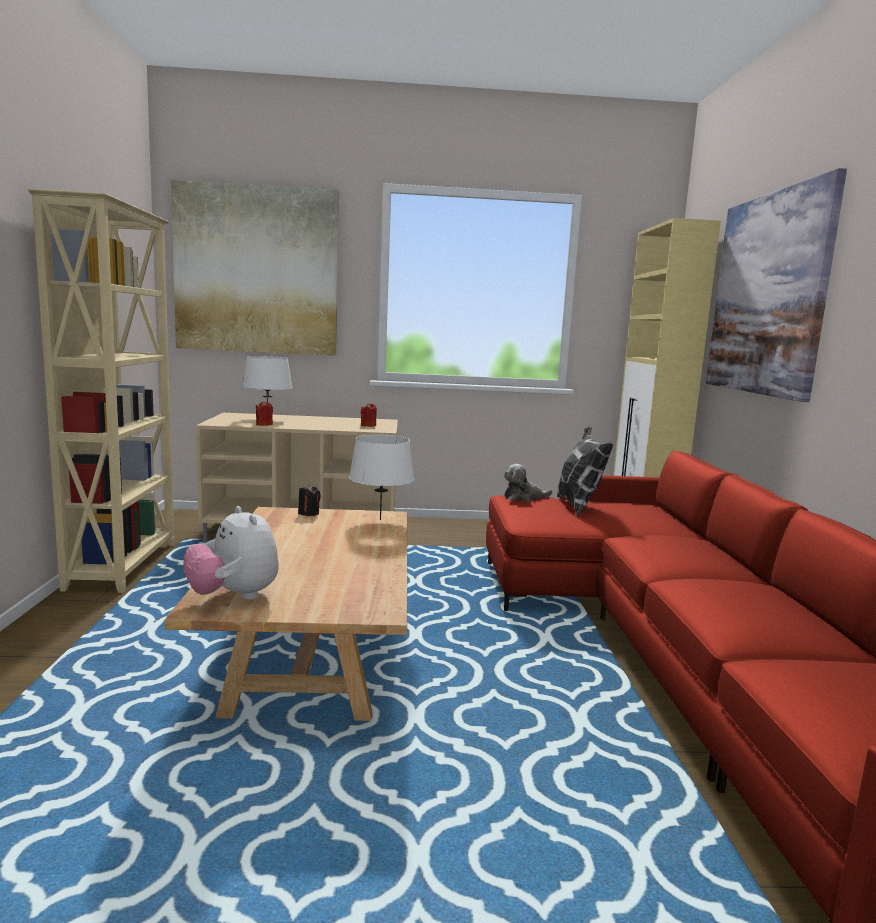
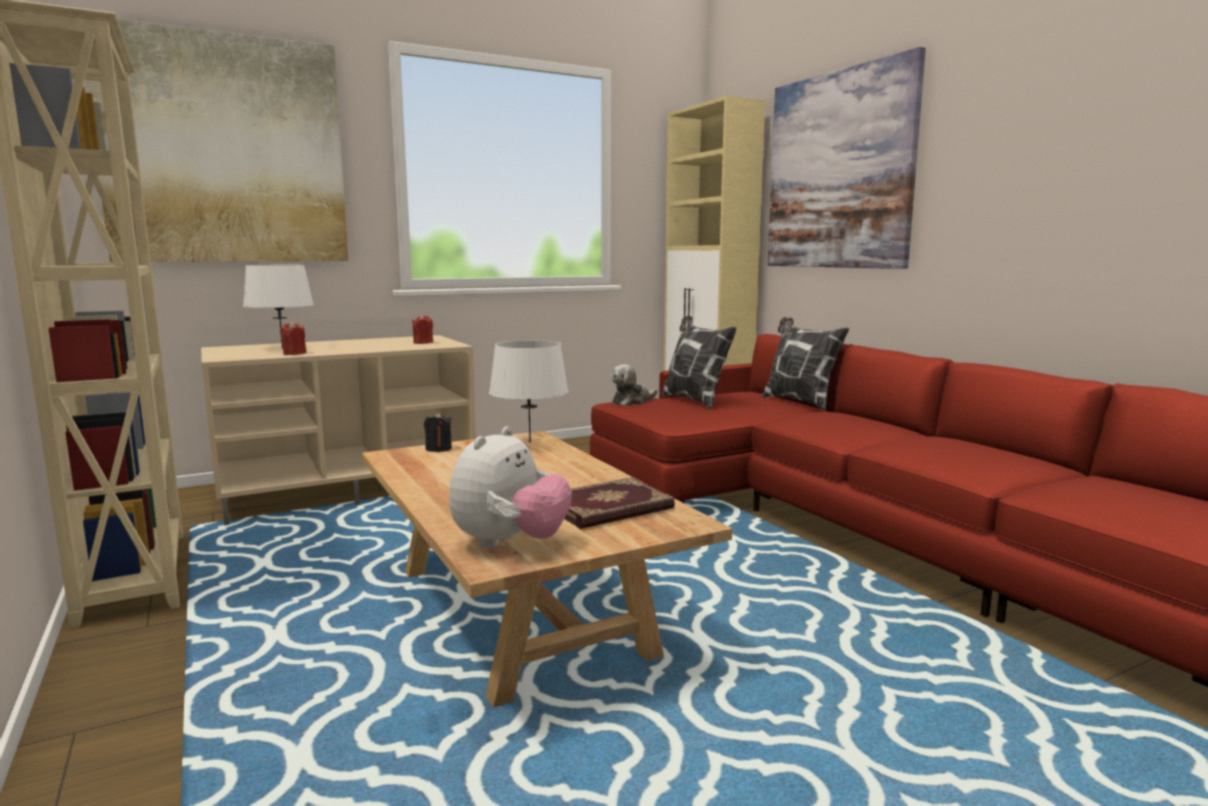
camera: 25 degrees left, 0 degrees up
(234, 596) = (510, 543): plush toy -> plush toy turned 90 degrees counterclockwise
(343, 586) = (609, 509): none -> book
(681, 523) = (799, 402): none -> pillow

